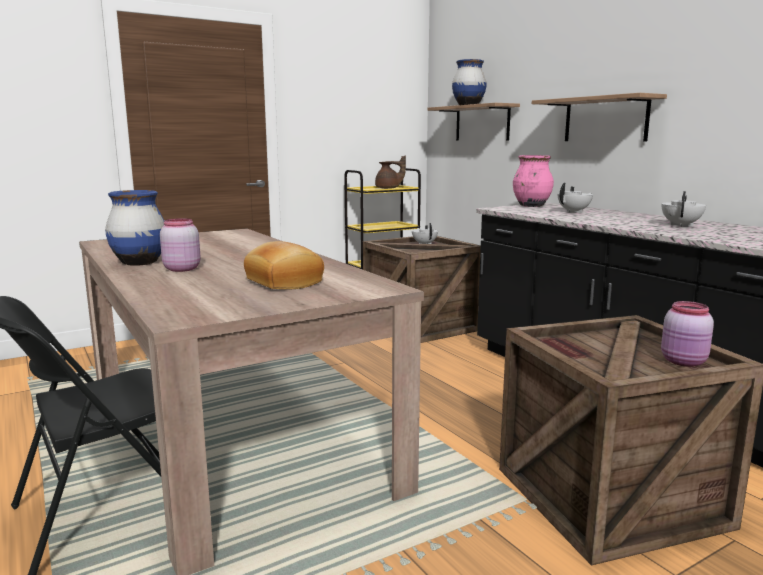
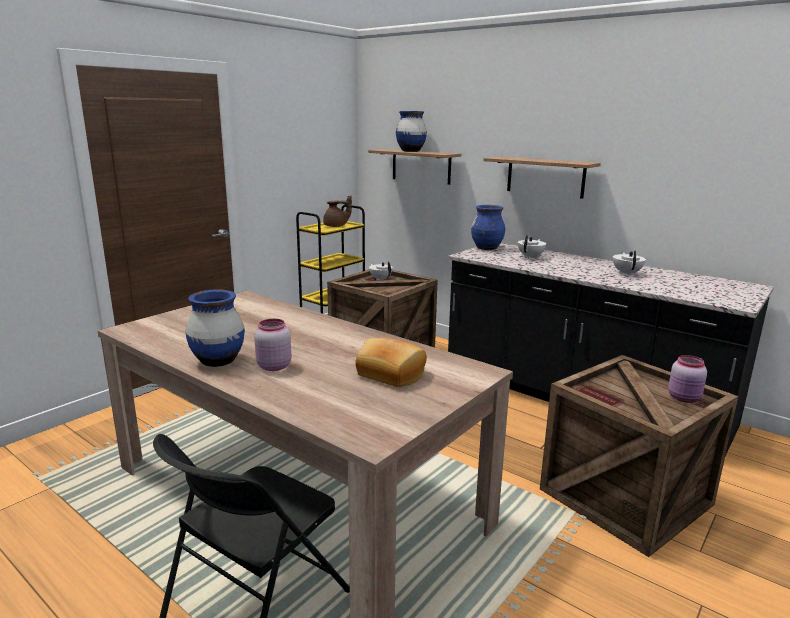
camera: 20 degrees left, 5 degrees up
(531, 205) = (487, 248): pink vase -> blue vase

